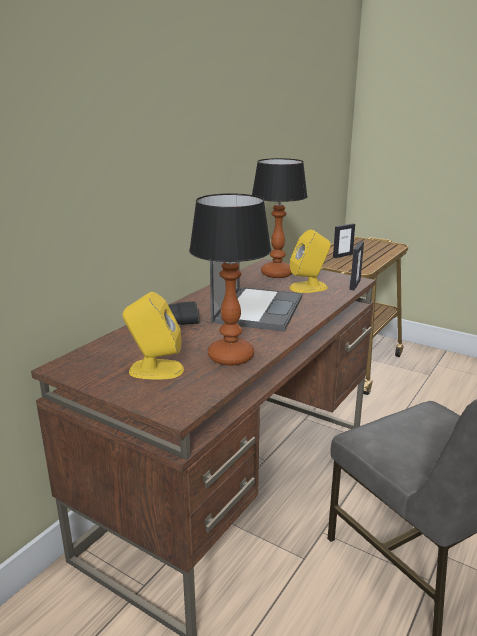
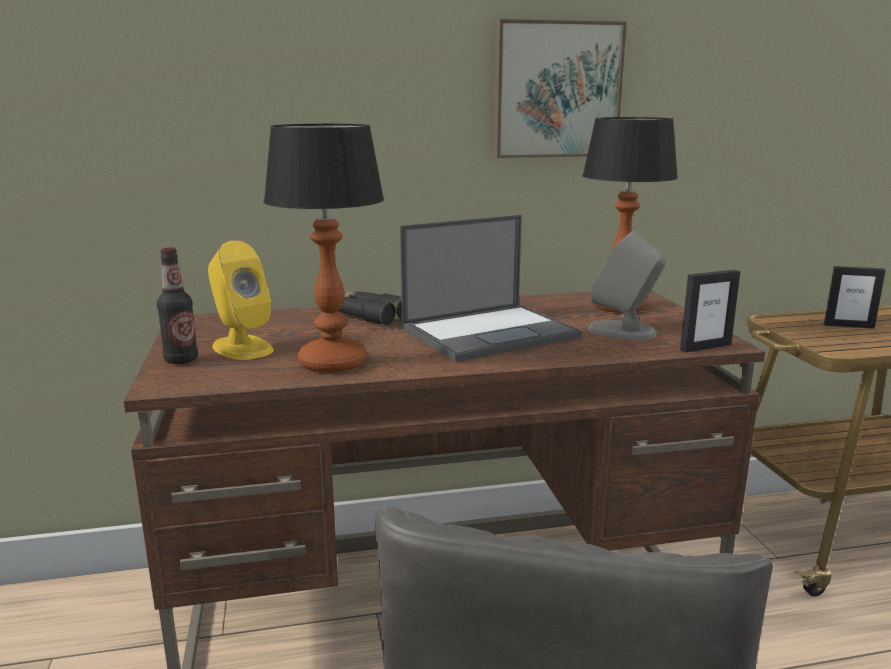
camera: 45 degrees right, 5 degrees down
(141, 393) = (181, 360): none -> bottle
(220, 144) = (555, 90): none -> picture
(309, 287) = (622, 331): yellow speaker -> grey speaker

